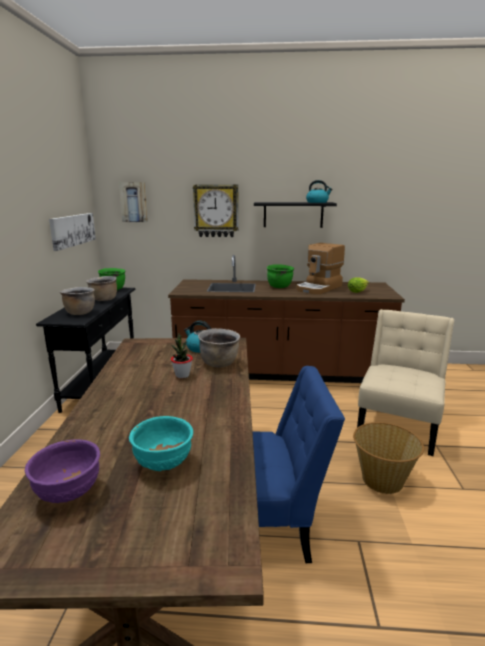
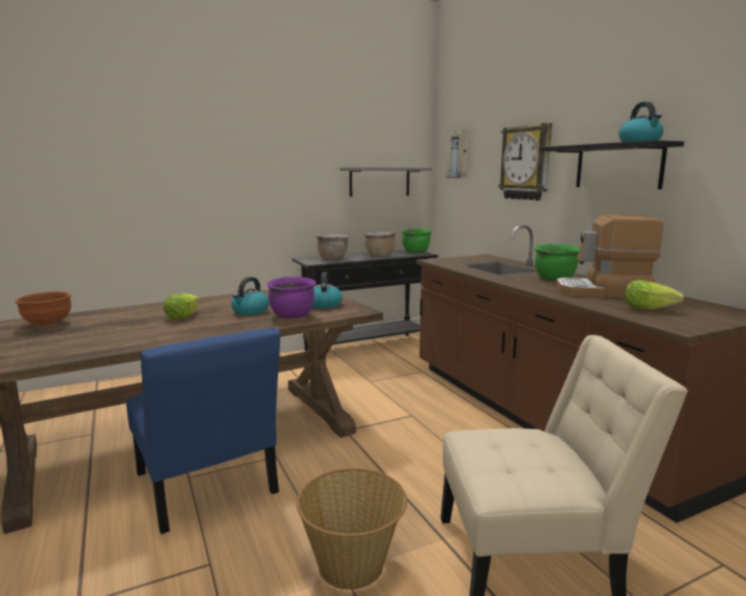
camera: 60 degrees right, 5 degrees down
(68, 493) = (47, 324): purple bowl -> brown bowl
(72, 230) = (379, 182): picture -> grey shelf
(157, 405) = (182, 316): none -> lettuce
(164, 464) = (86, 335): turquoise bowl -> none
(182, 375) = (250, 311): potted plant -> kettle
(219, 363) = (292, 316): brown cooking pot -> purple cooking pot

